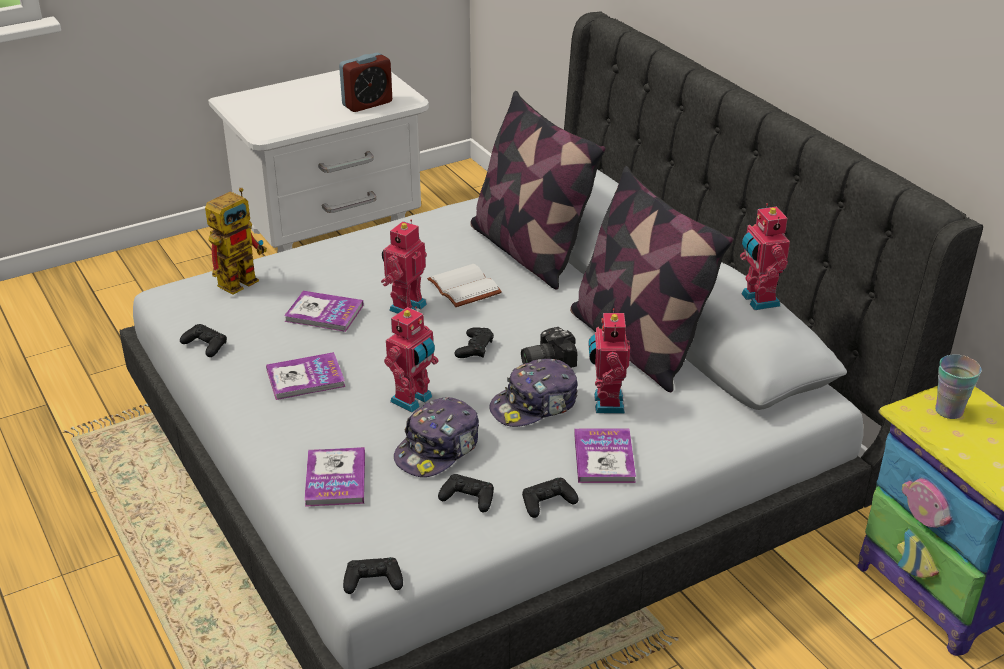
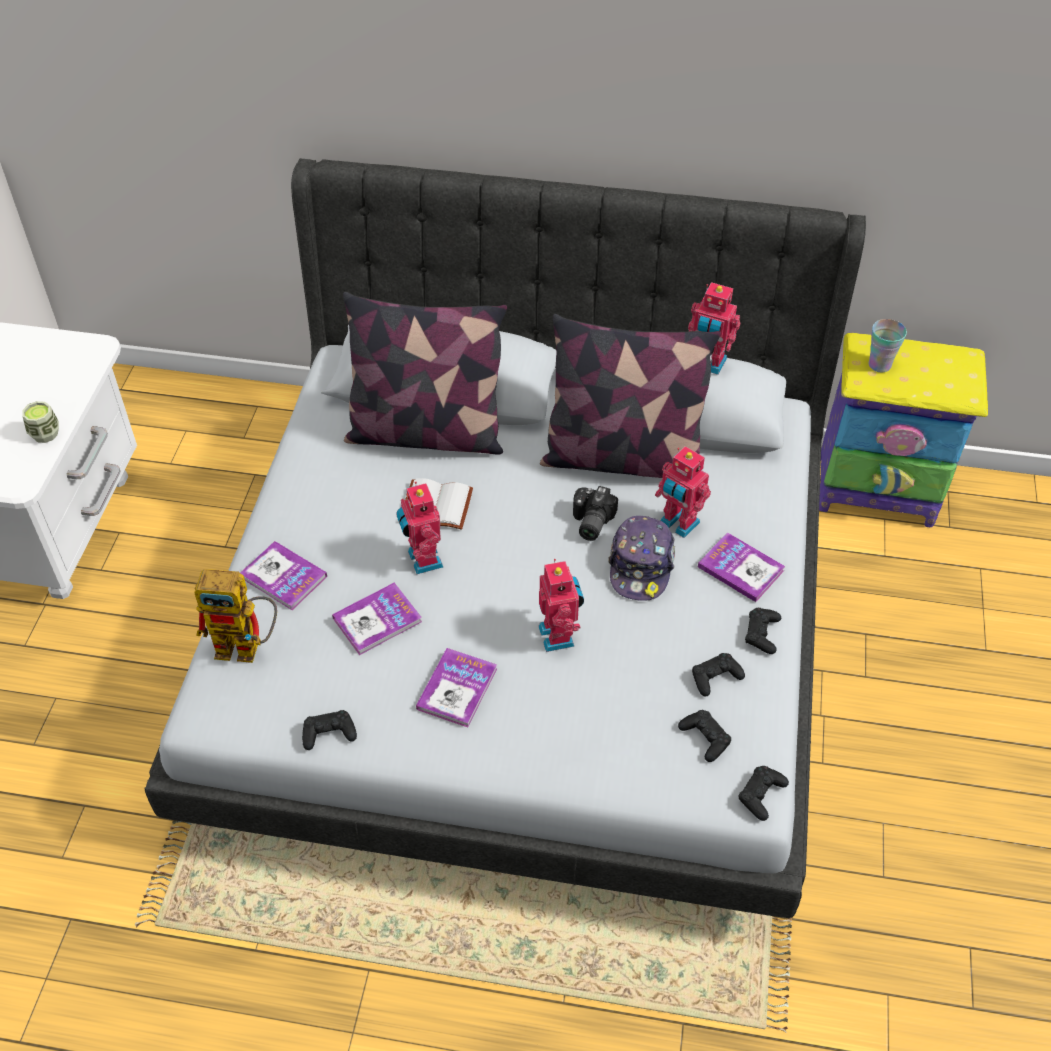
camera: 50 degrees left, 15 degrees up
(242, 278) = (248, 646): toy robot -> toy robot turned 105 degrees clockwise
(314, 121) = (45, 434): none -> cup
(335, 479) = (618, 747): book -> book (283, 577)
(367, 104) = (64, 378): alarm clock -> none
(438, 449) = (639, 658): cap -> none
(474, 348) = (530, 554): black game controller -> black game controller (705, 738)

